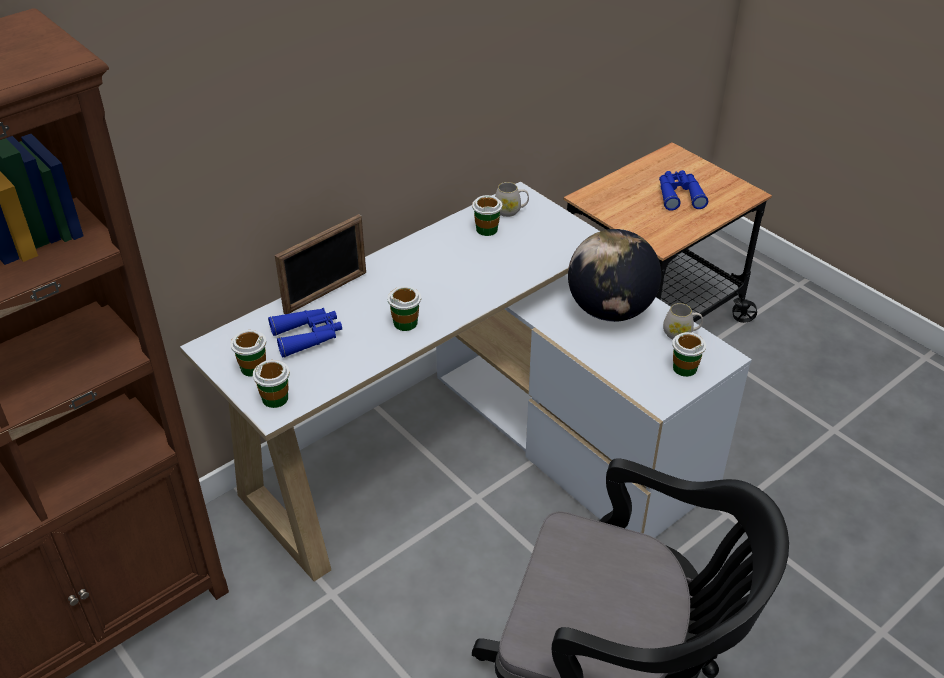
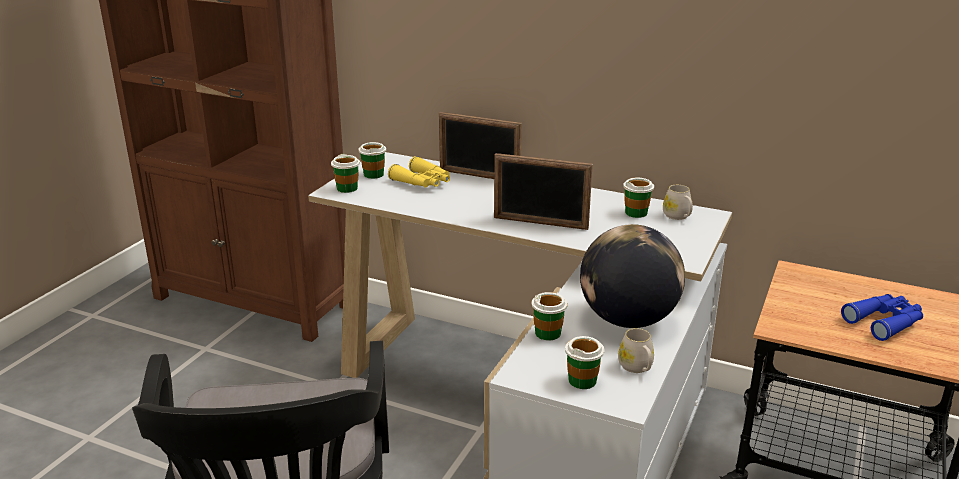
camera: 65 degrees right, 15 degrees down
(308, 336) = (423, 182): blue binoculars -> yellow binoculars
(405, 323) = (472, 210): cup -> cup (548, 333)
(467, 290) = (540, 223): none -> picture frame

